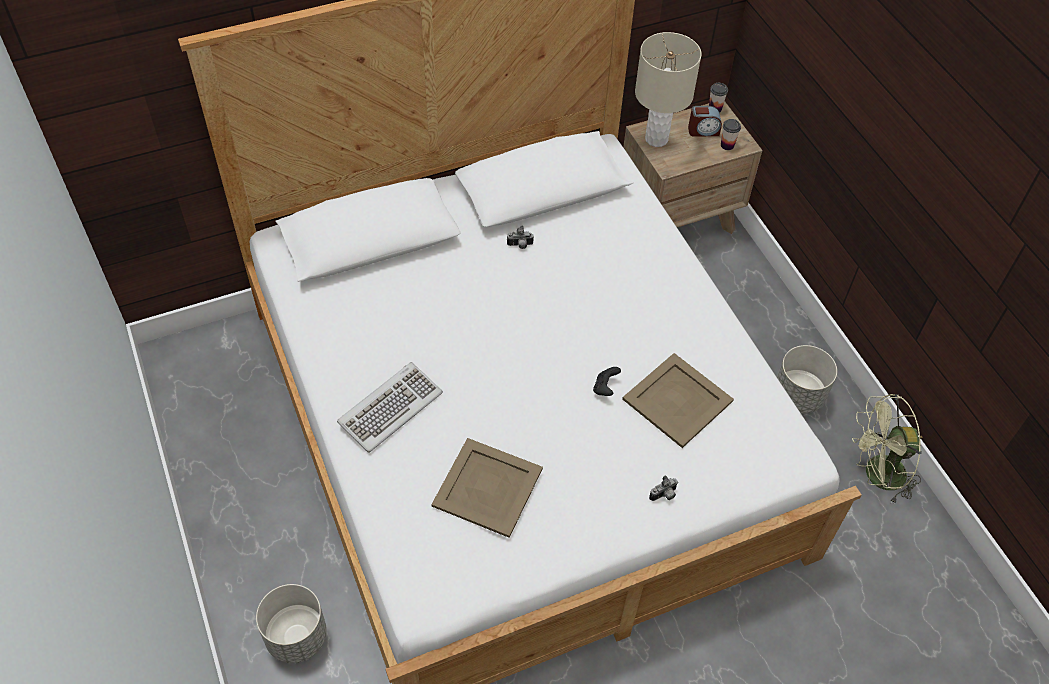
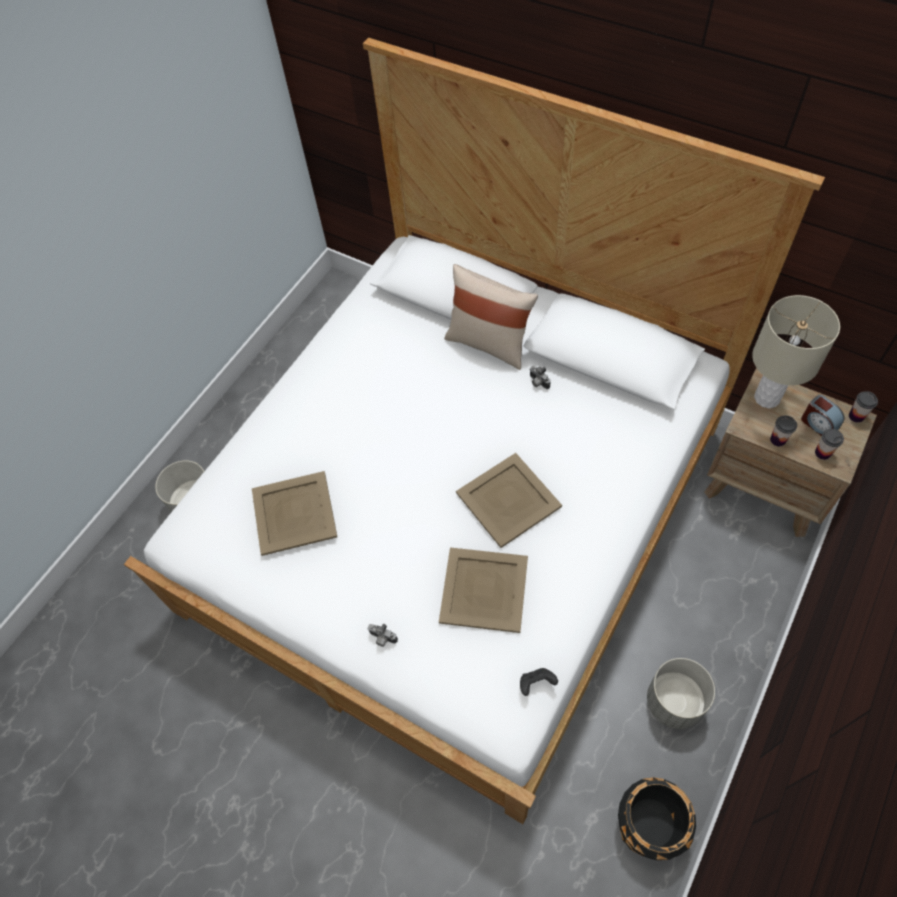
camera: 60 degrees right, 5 degrees up
(390, 408) = (317, 410): keyboard -> none
(447, 249) = (489, 343): none -> beige pillow
(605, 388) = (452, 530): black game controller -> black game controller (536, 683)
(613, 333) = (509, 500): none -> beige tray
(695, 159) = (777, 440): none -> cup
(876, 476) = (650, 824): green fan -> black planter

